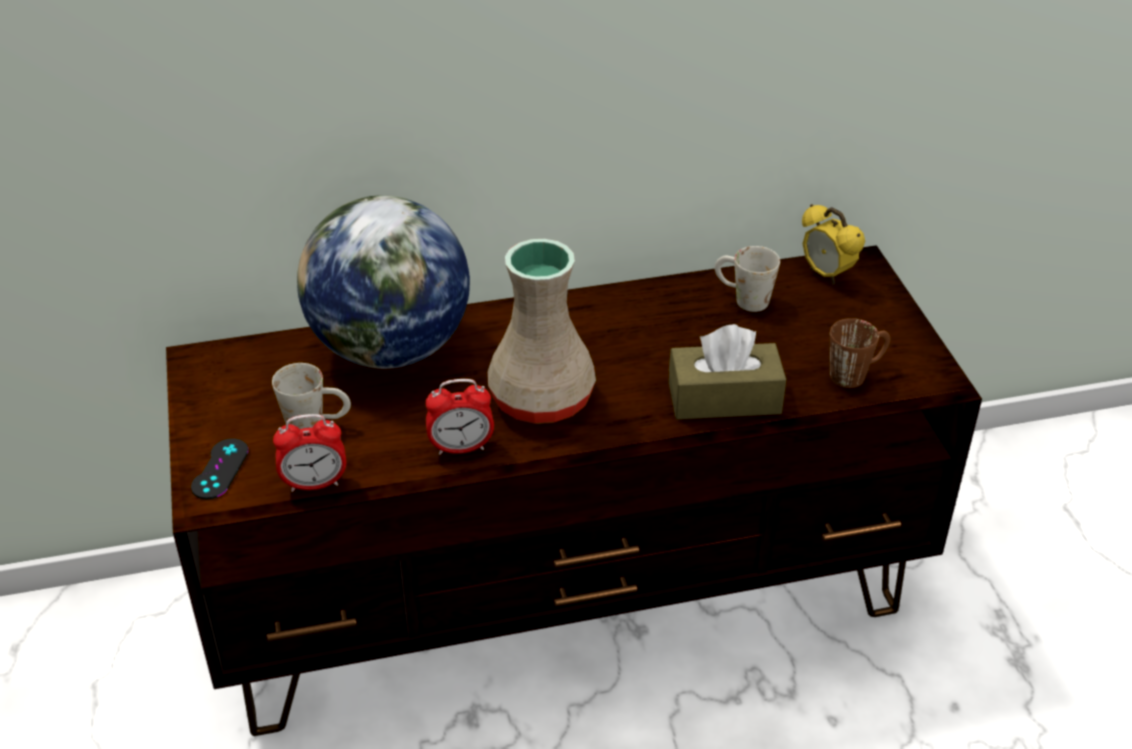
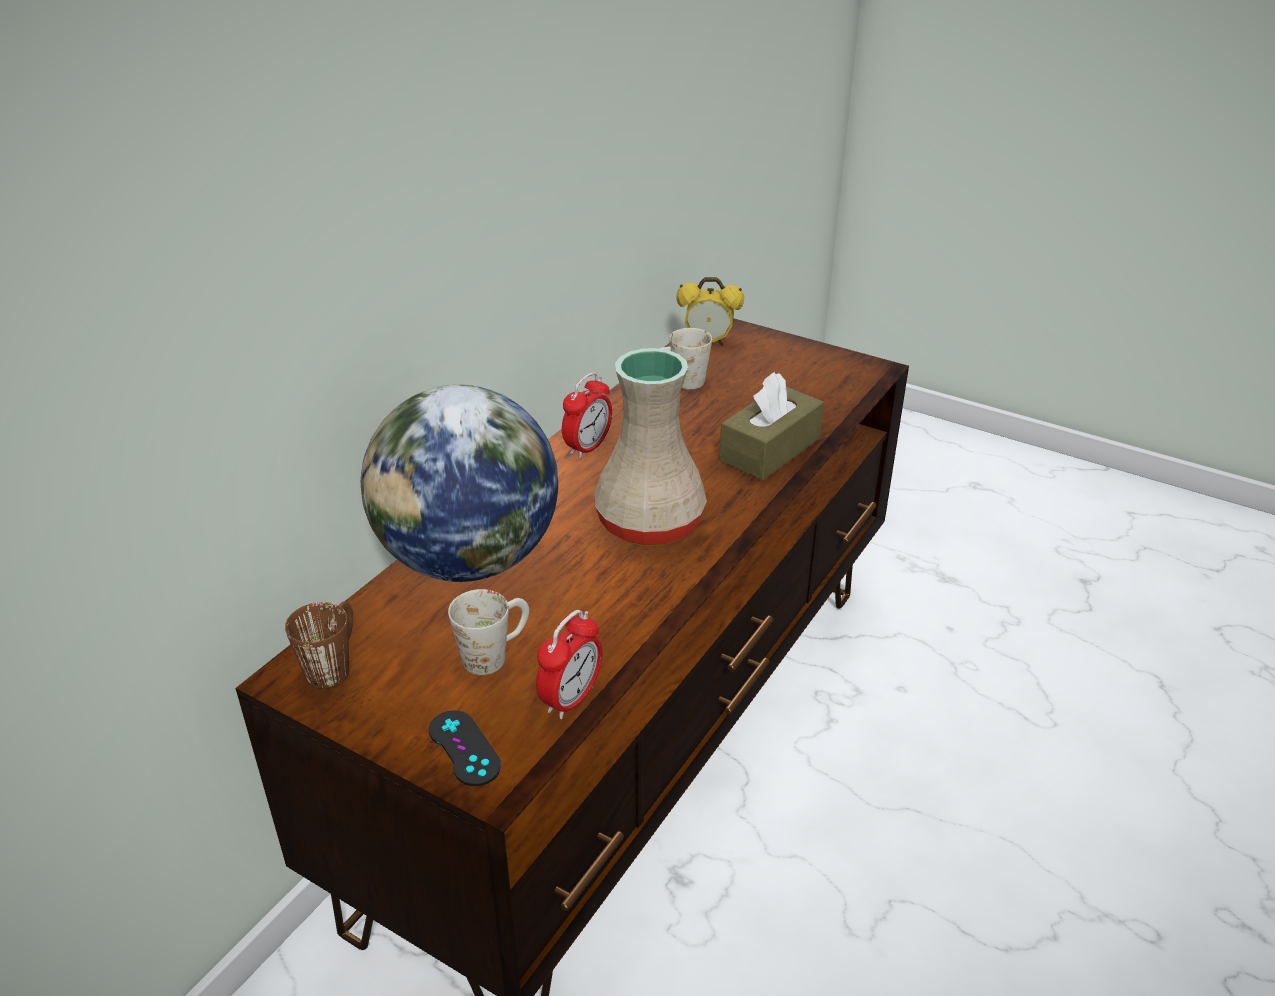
camera: 45 degrees left, 5 degrees down
(461, 448) = (645, 593): alarm clock -> alarm clock (588, 447)
(856, 373) = (821, 389): brown mug -> brown mug (334, 664)

